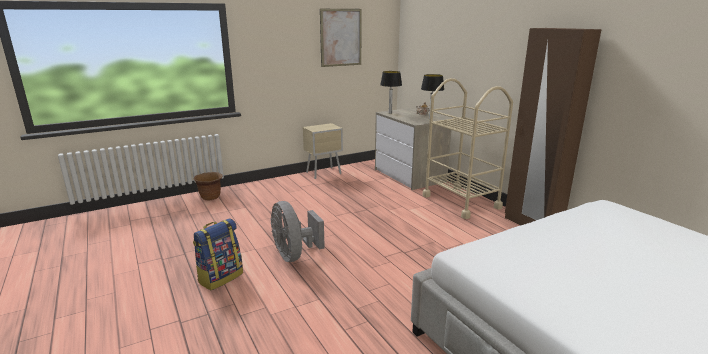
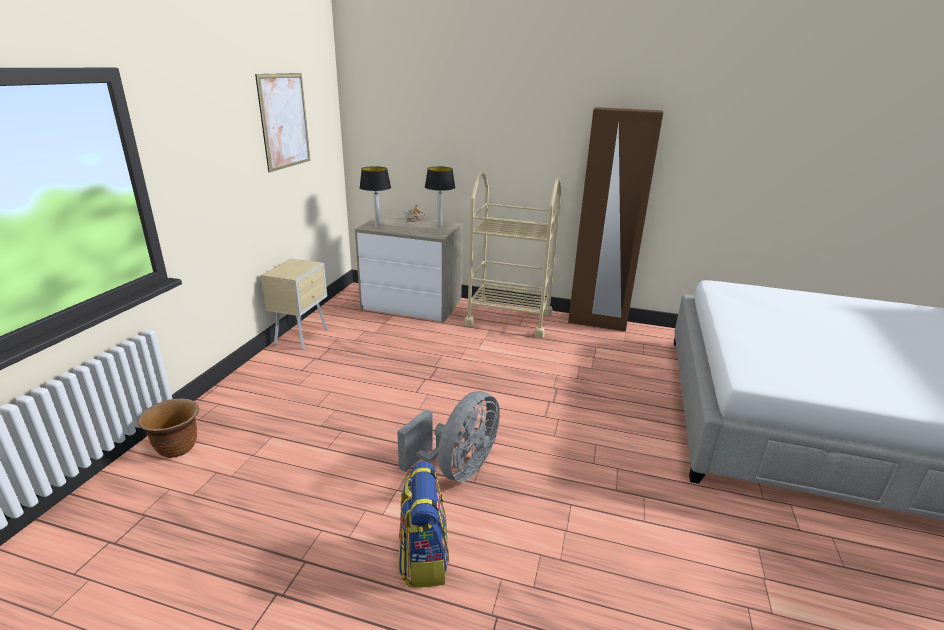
camera: 45 degrees left, 5 degrees up
(294, 255) = (457, 468): grey fan -> grey fan turned 75 degrees counterclockwise

